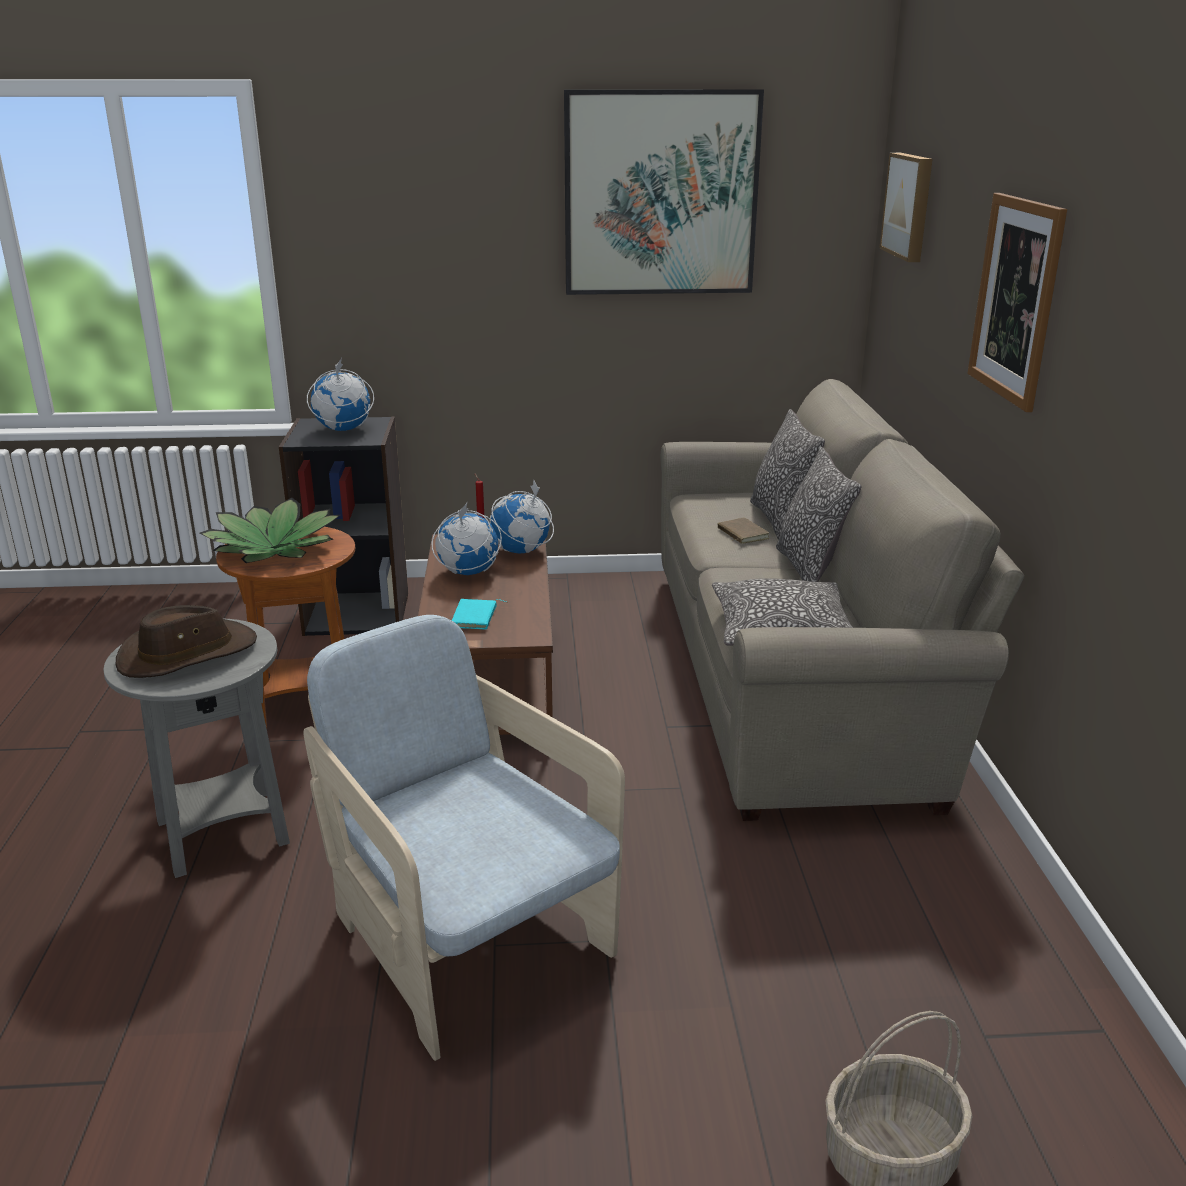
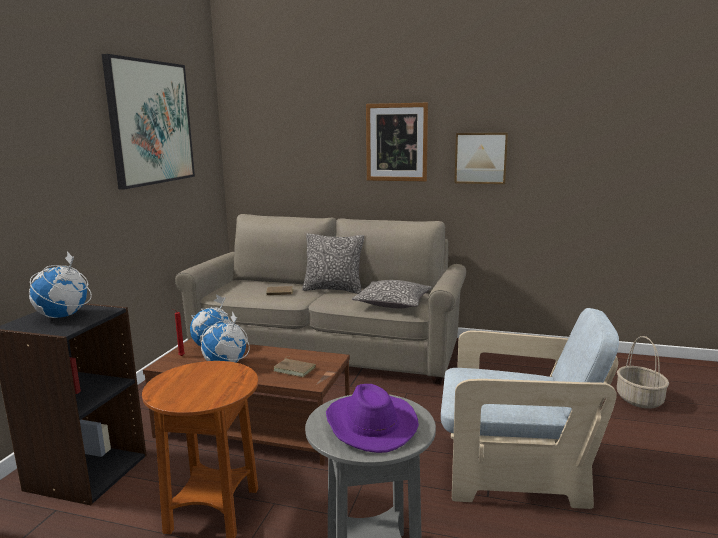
camera: 70 degrees left, 10 degrees down
(187, 654) = (369, 424): brown hat -> purple hat
(275, 548) = (194, 387): potted plant -> none
(467, 941) = (514, 471): beige armchair -> beige armchair turned 150 degrees counterclockwise
(476, 618) = (295, 369): turquoise book -> brown book
(780, 520) = (271, 284): pillow -> none
(910, 206) = (267, 122): picture -> picture (481, 158)

